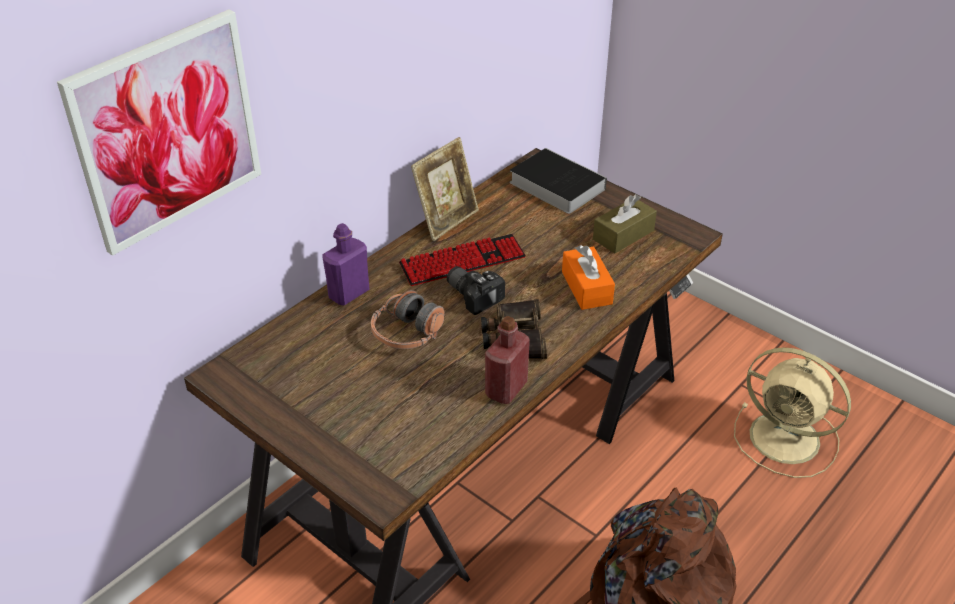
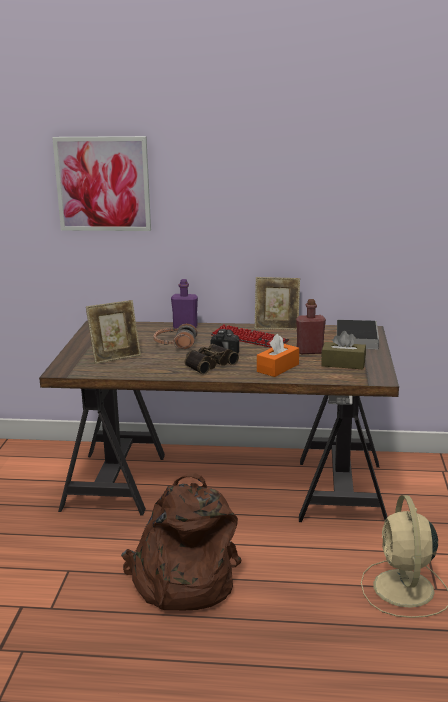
camera: 55 degrees right, 20 degrees down
(389, 411) = (115, 357): none -> picture frame
(506, 389) = (166, 373): red bottle -> red bottle (310, 351)

